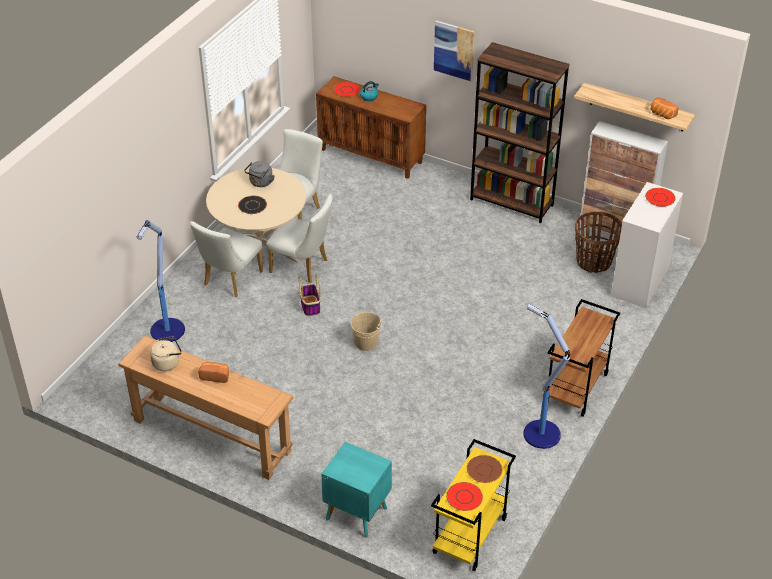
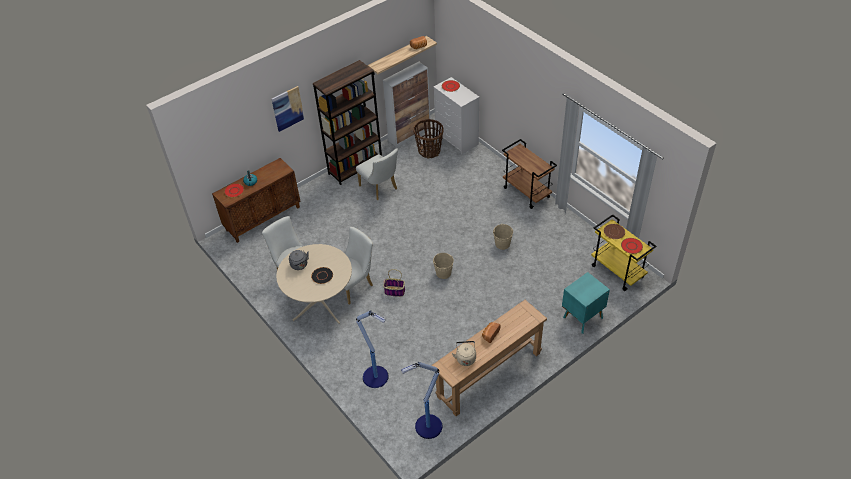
camera: 65 degrees left, 5 degrees up
(230, 281) = (344, 328): white chair -> white chair (380, 189)
(453, 388) = (502, 244): none -> beige bucket
(540, 433) = (554, 218): floor lamp -> floor lamp (427, 427)

